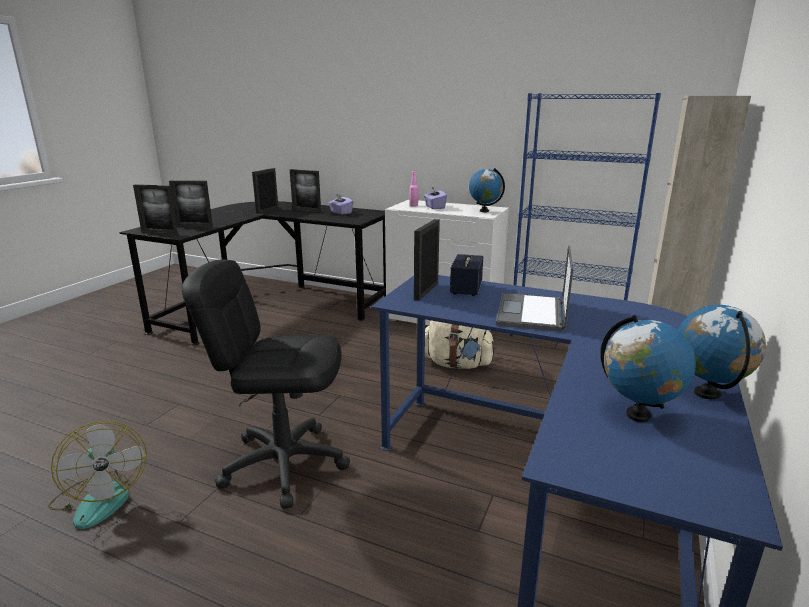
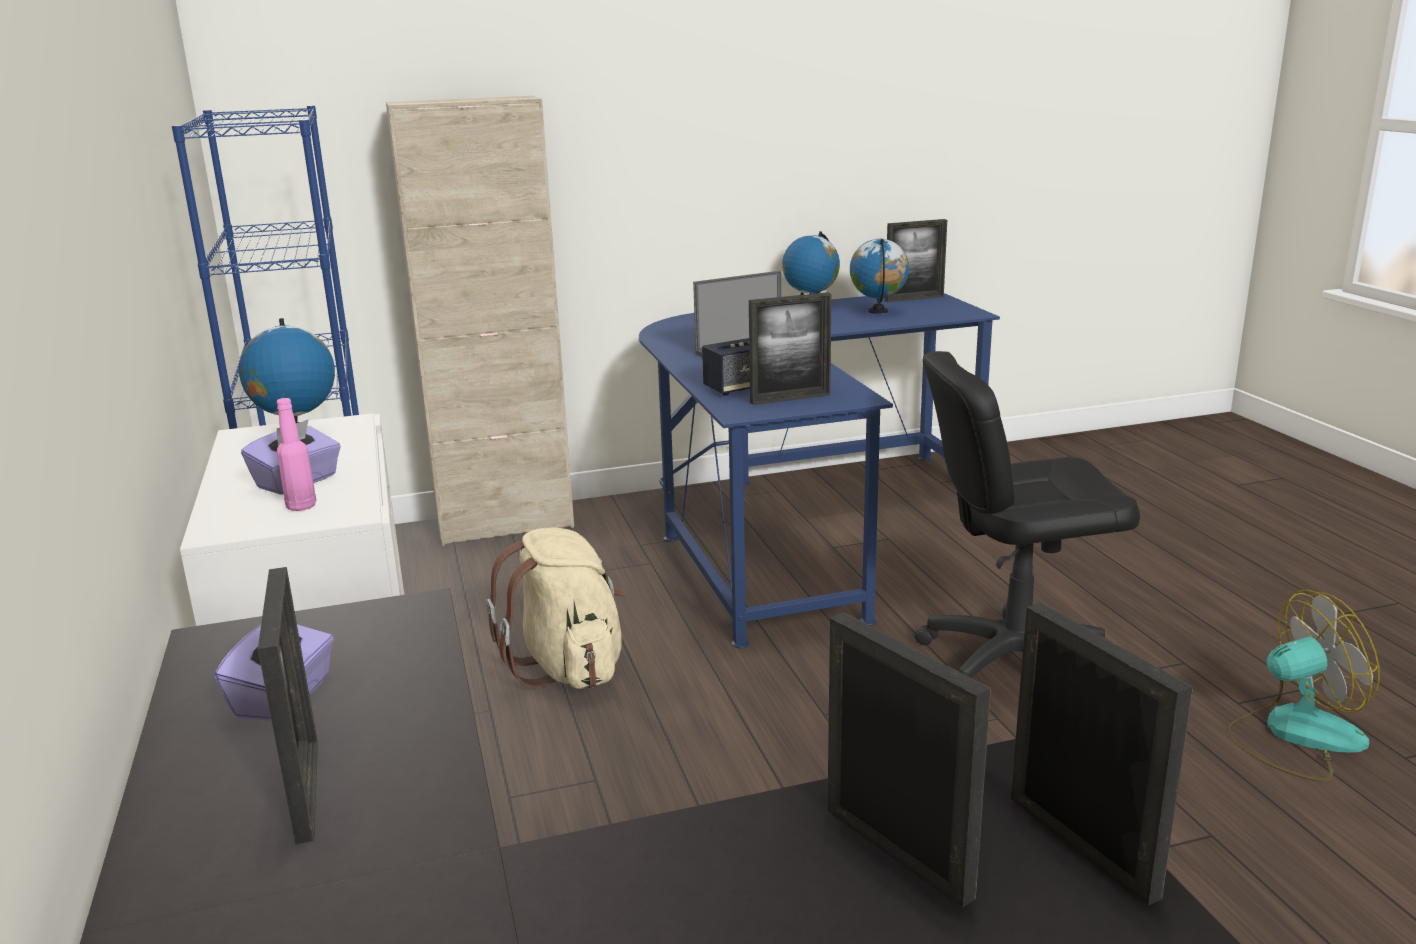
camera: 130 degrees left, 0 degrees up
(101, 498) = (1294, 735): fan -> fan turned 60 degrees clockwise
(267, 210) = (393, 904): picture frame -> picture frame (914, 299)
(284, 464) = (1013, 662): black office chair -> black office chair turned 120 degrees clockwise

